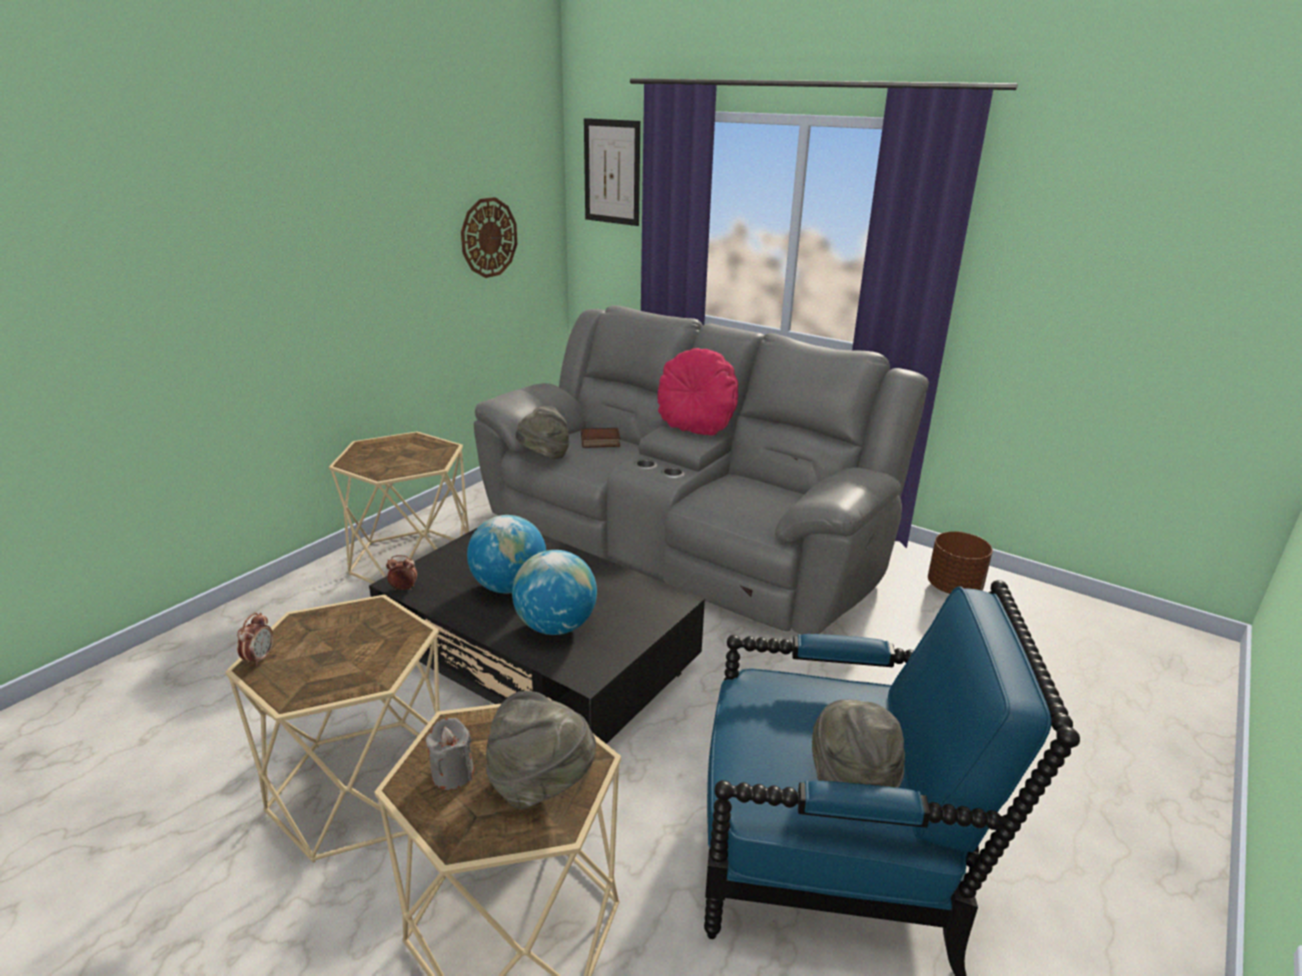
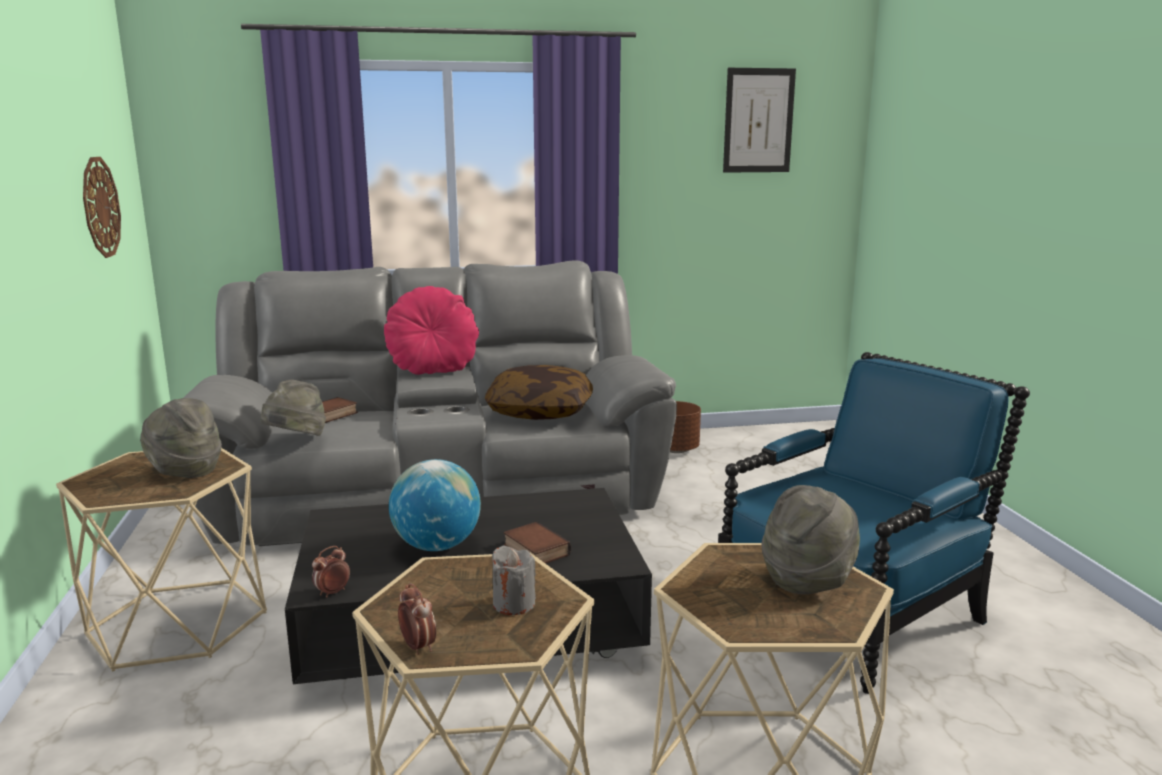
camera: 45 degrees left, 10 degrees down
(452, 774) = (750, 606): grey candle -> grey candle (514, 604)
(555, 626) = (534, 550): globe -> book
(612, 172) = (211, 129): picture -> picture (758, 120)
(749, 499) = (540, 411): none -> pillow
(851, 781) = (894, 511): grey hat -> grey hat (184, 471)

